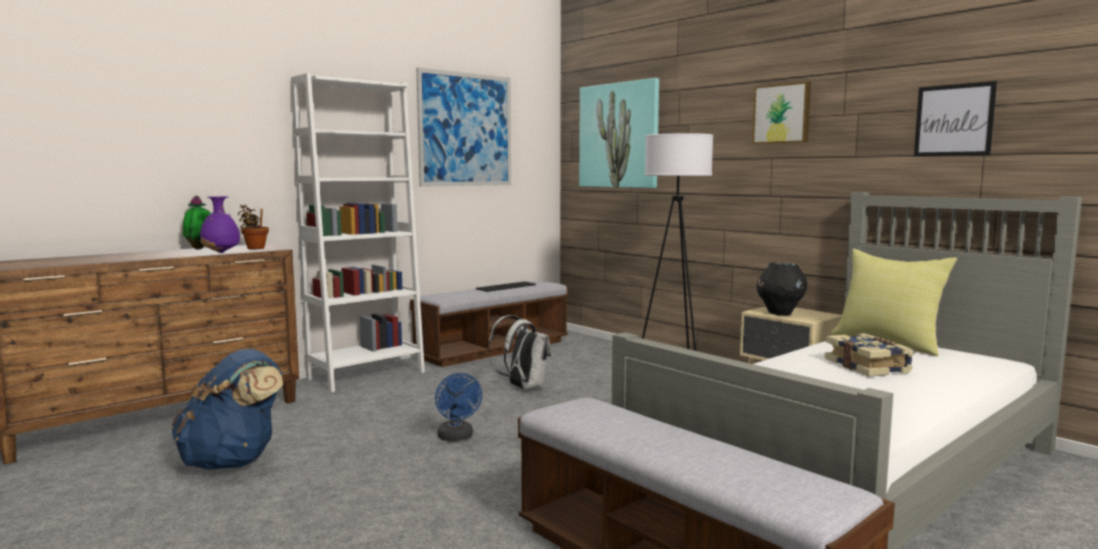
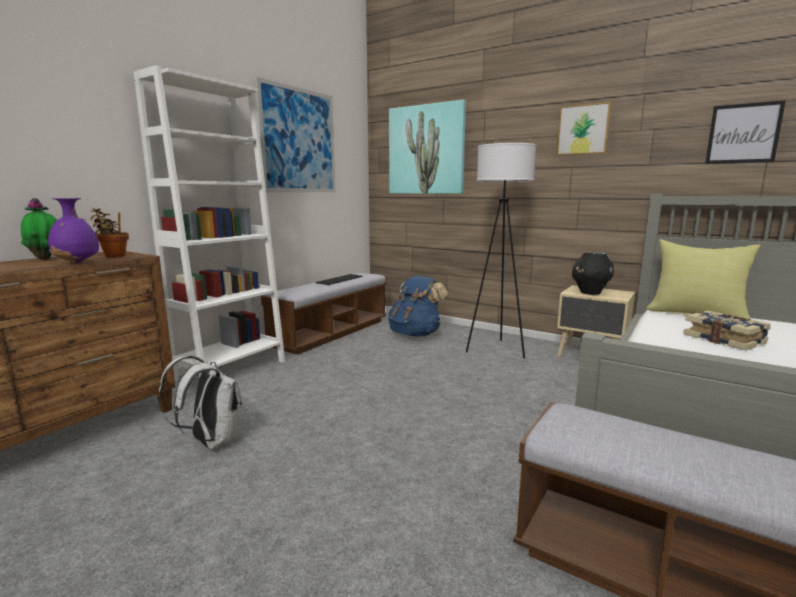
camera: 15 degrees left, 5 degrees up
(233, 461) = (132, 505): blue backpack -> blue backpack (415, 334)
(457, 437) = (363, 435): blue fan -> none
(522, 387) = (383, 369): white backpack -> white backpack (210, 442)

